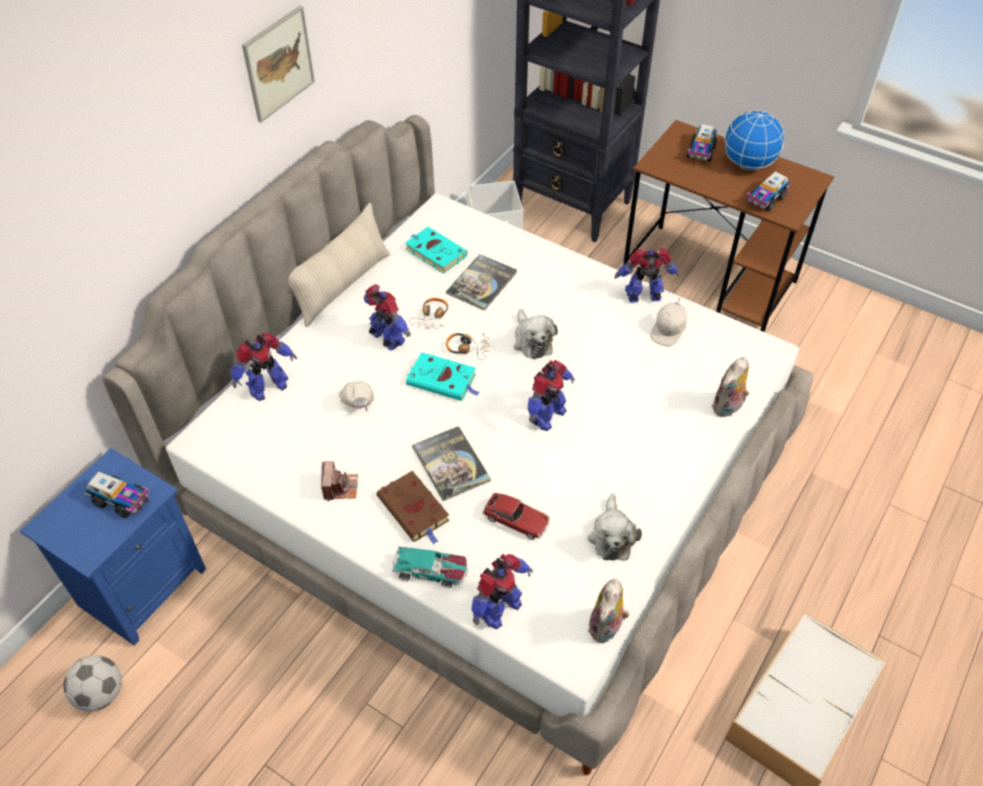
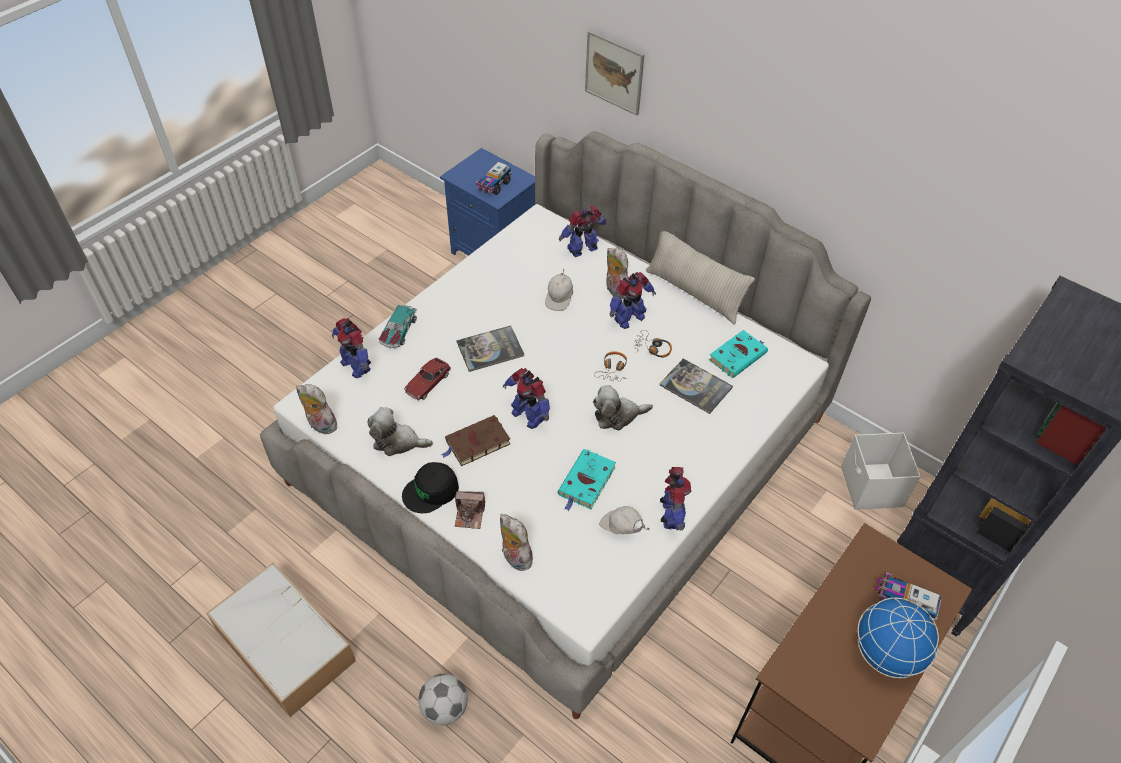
camera: 95 degrees right, 0 degrees up
(101, 694) = (422, 241): football -> football (444, 708)
(267, 387) = (583, 250): toy robot -> toy robot turned 90 degrees clockwise
(278, 63) = (766, 112): picture -> picture (614, 72)
(340, 353) = (614, 290): none -> plush toy
(340, 487) = (482, 287): camera -> camera (469, 515)
(357, 404) = (559, 298): white cap -> white cap turned 120 degrees clockwise
(414, 510) = (452, 326): brown book -> brown book (476, 443)
(443, 380) = (577, 351): turquoise book -> turquoise book (586, 483)
(671, 490) = (431, 491): none -> black cap
(765, 200) = (813, 654): toy truck -> none

